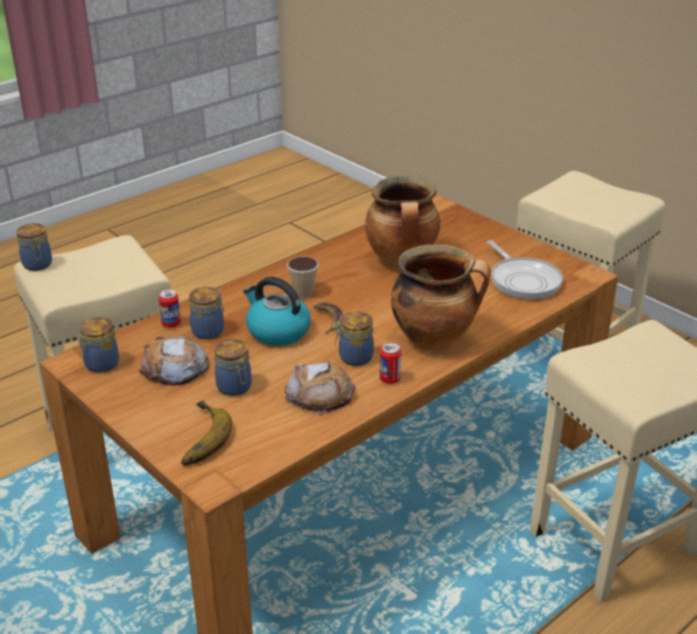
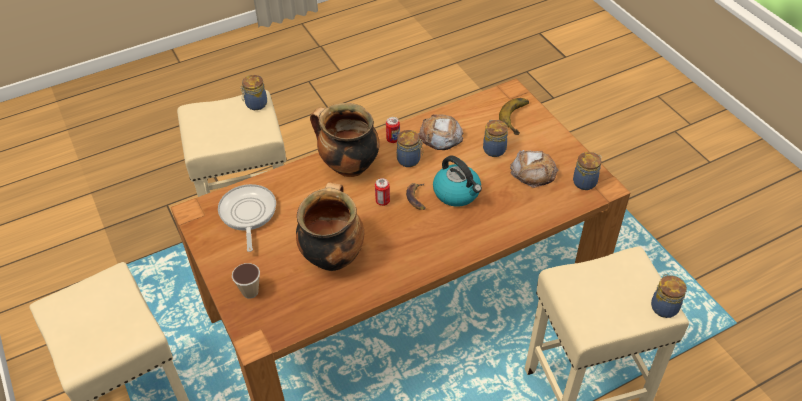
camera: 165 degrees left, 15 degrees up
(171, 324) = (536, 214): can -> can (382, 201)
(209, 331) = (508, 202): jar -> jar (255, 104)
(303, 293) = (428, 230): cup -> cup (250, 292)

